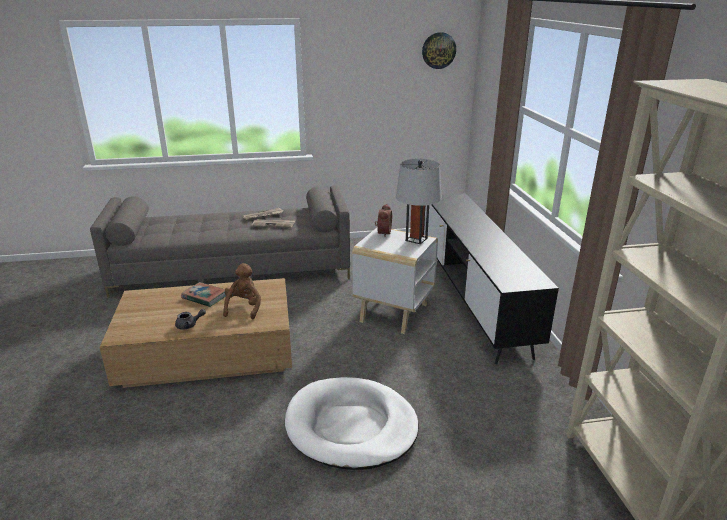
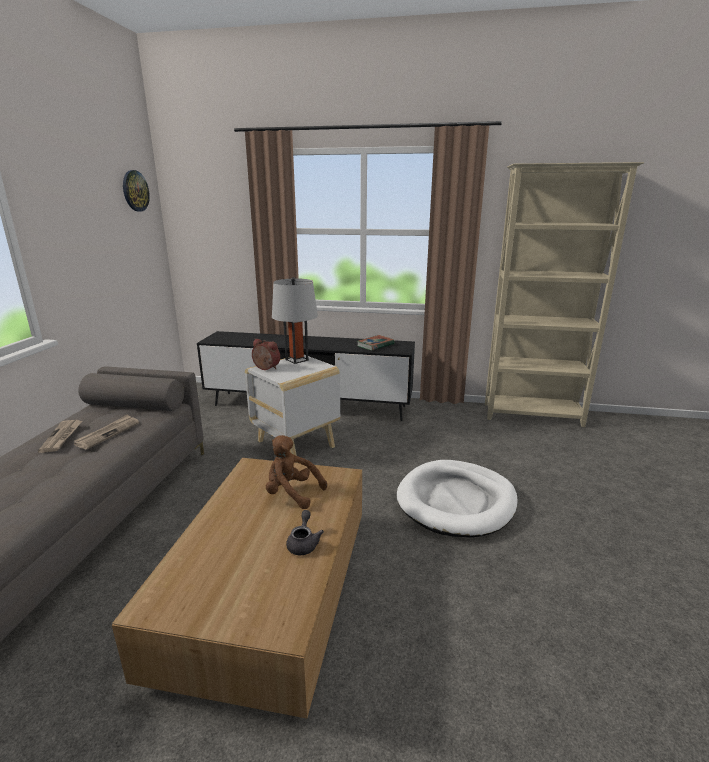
camera: 70 degrees left, 5 degrees down
(204, 297) = (233, 524): book -> book (375, 345)

